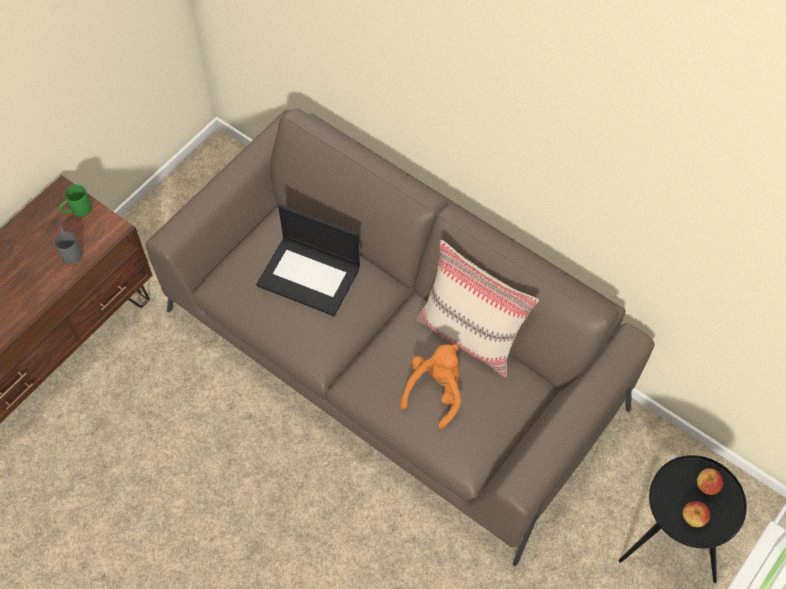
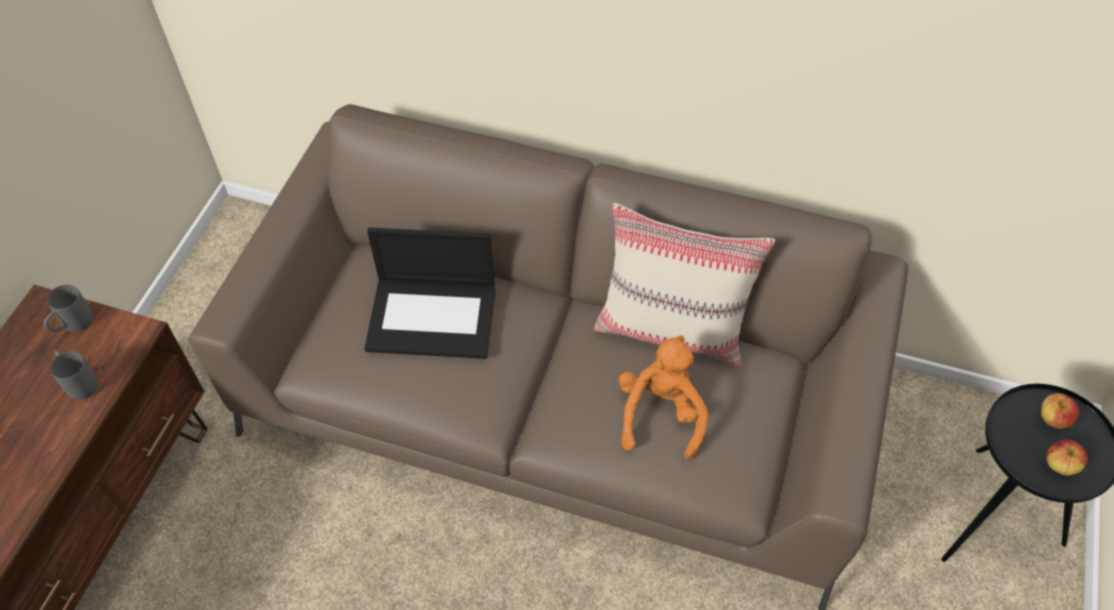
camera: 20 degrees left, 5 degrees down
(77, 211) = (73, 325): green mug -> grey mug

